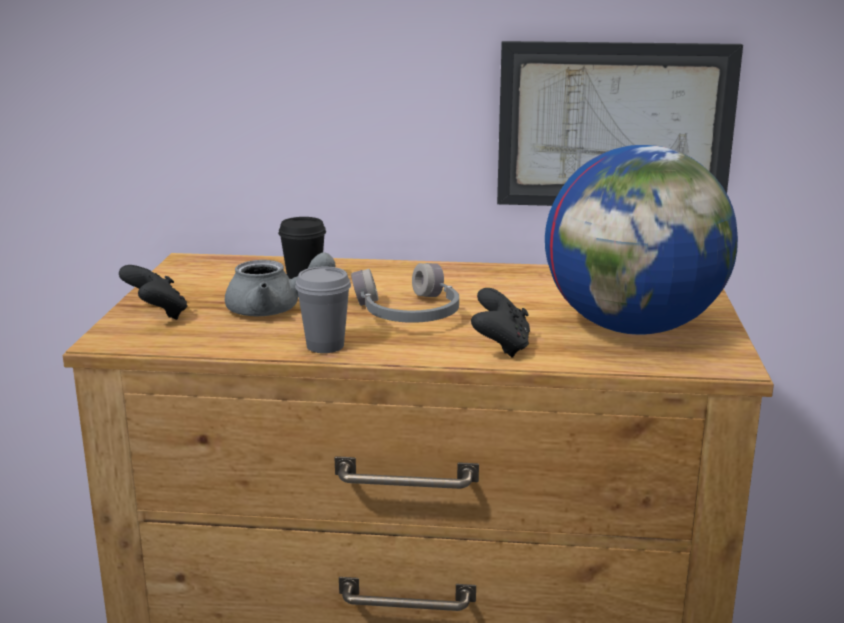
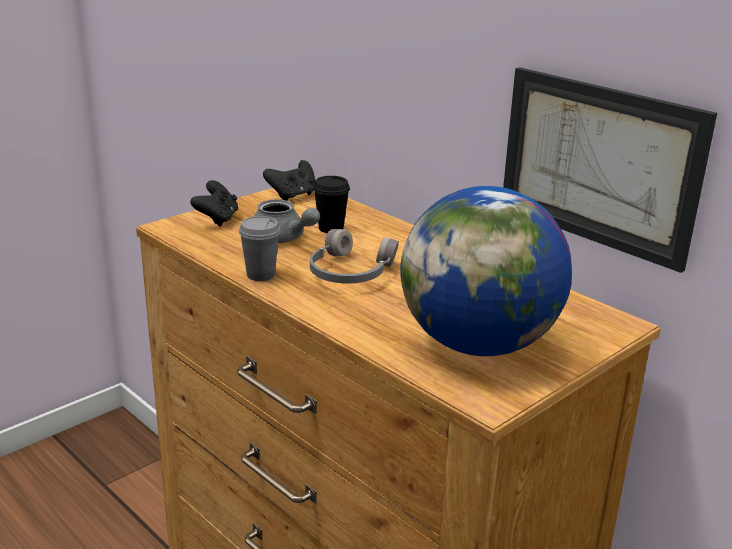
camera: 40 degrees right, 5 degrees up
(501, 347) = (358, 319): black game controller -> black game controller (292, 196)

